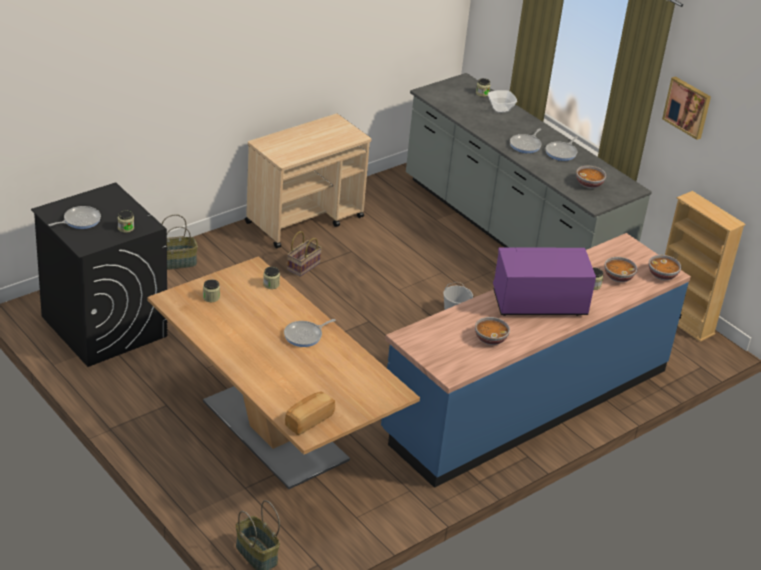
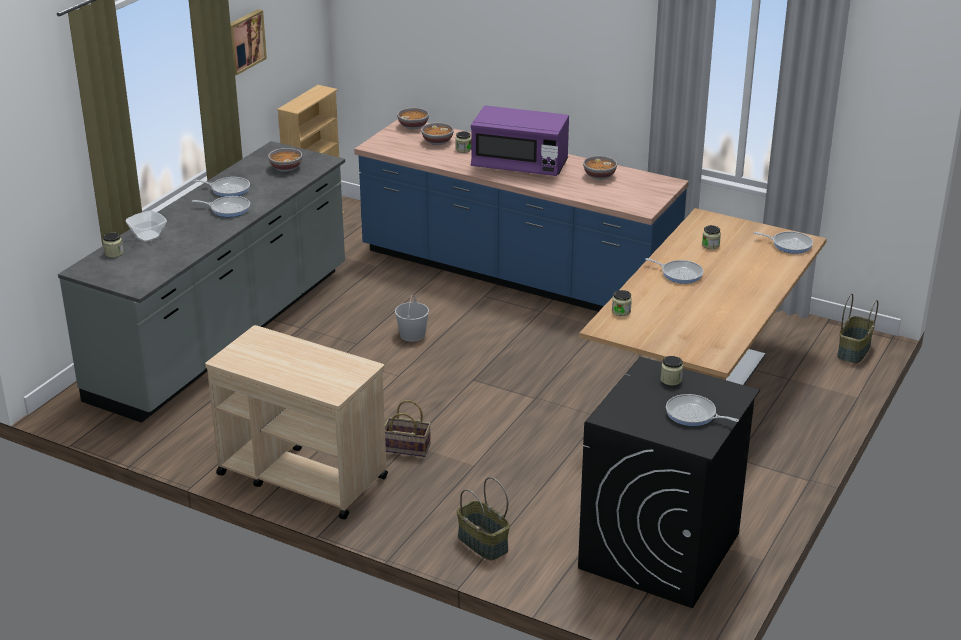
camera: 110 degrees left, 5 degrees down
(211, 297) = (683, 337): jar -> jar (710, 245)
(308, 420) = (789, 244): bread -> frying pan
(539, 303) = (519, 166): purple microwave -> purple microwave turned 45 degrees counterclockwise

